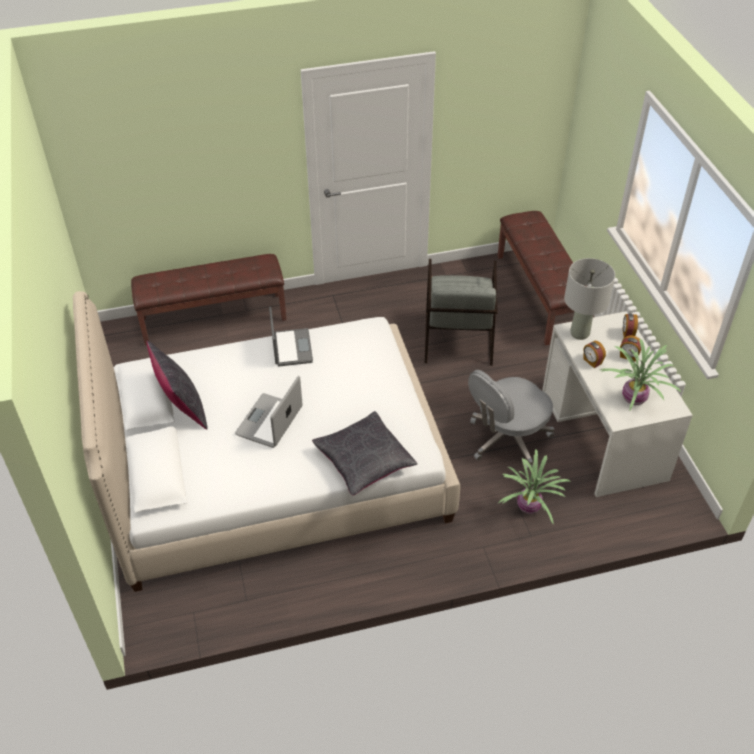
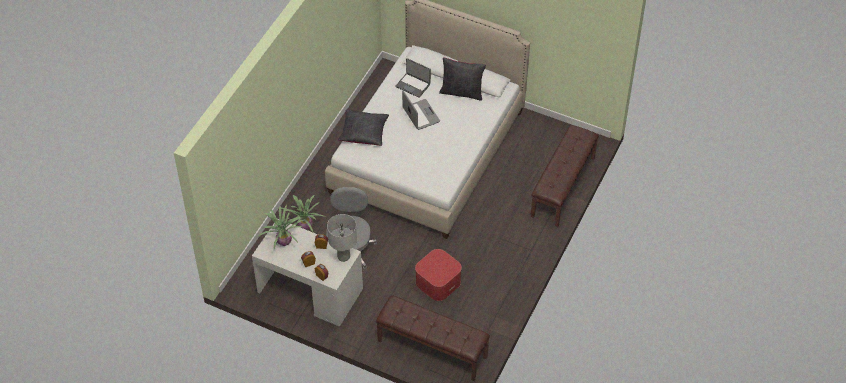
camera: 130 degrees right, 5 degrees up
(291, 348) = (461, 149): laptop -> laptop (413, 85)
(457, 338) = (438, 282): grey armchair -> ottoman

